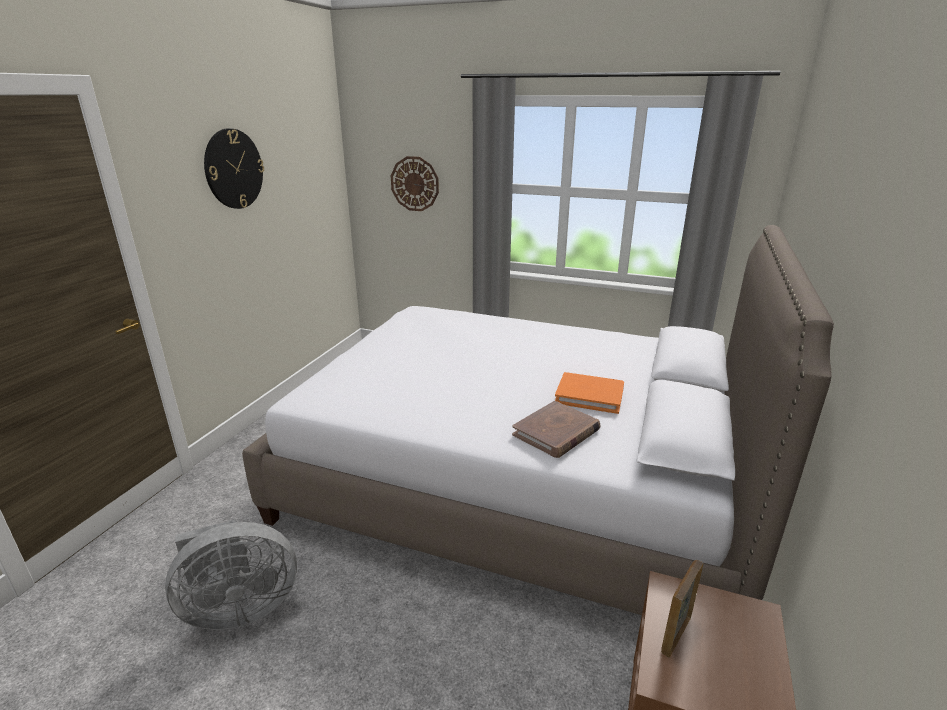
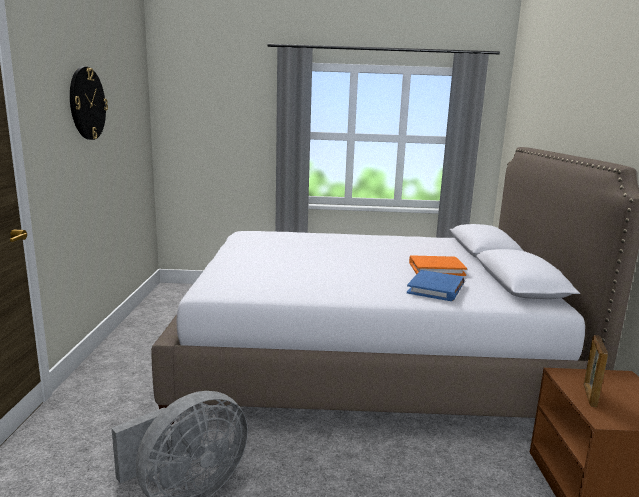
camera: 20 degrees left, 10 degrees down
(415, 184) = (220, 133): wall clock -> none
(556, 432) = (436, 289): brown book -> blue book

